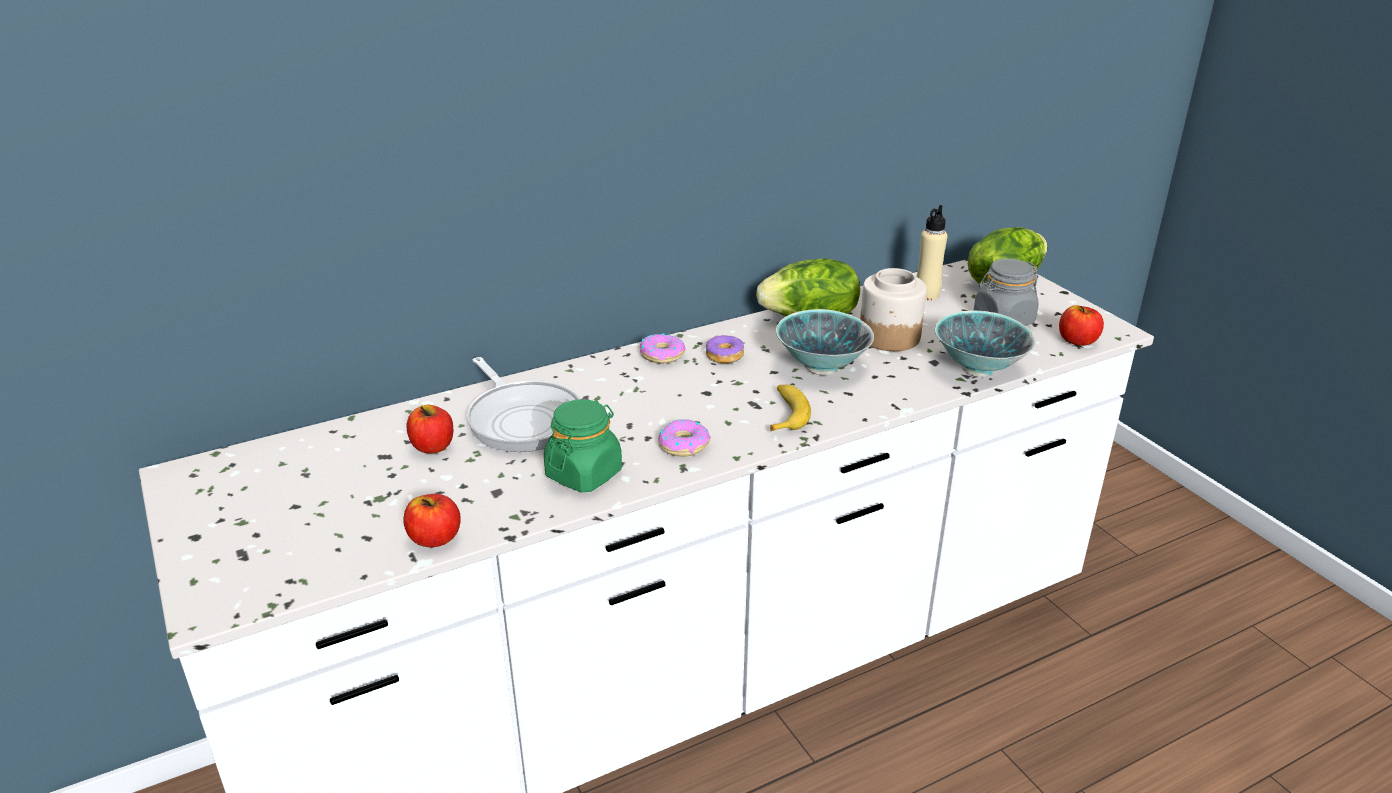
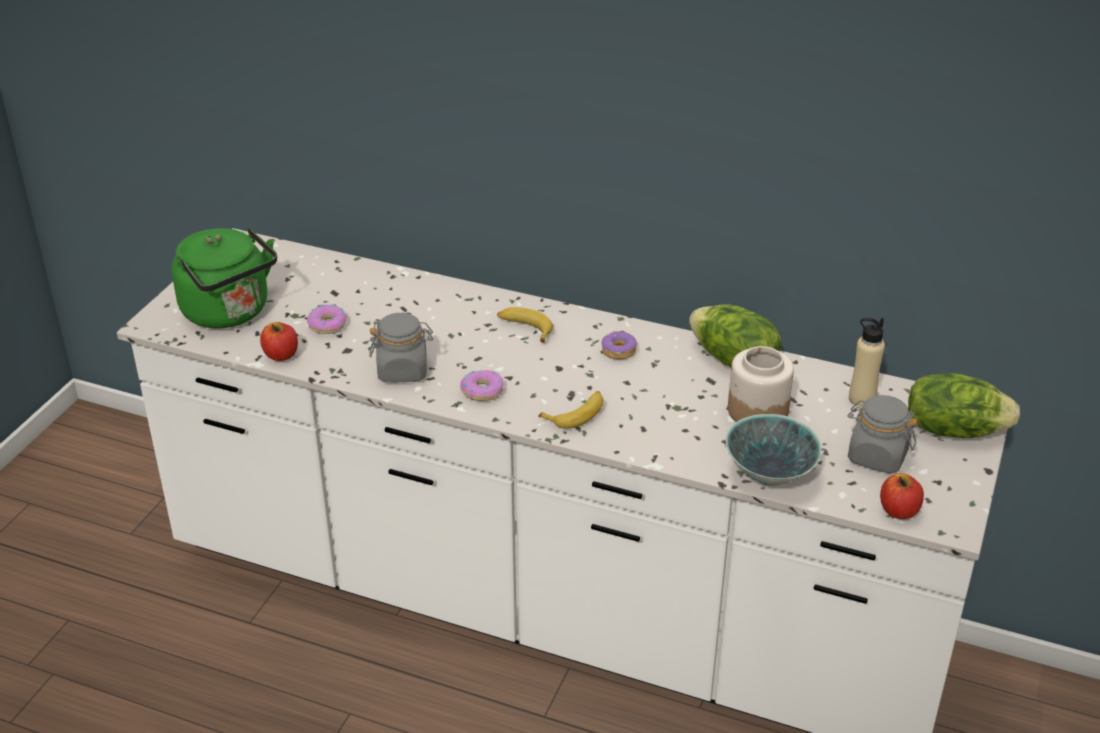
camera: 50 degrees right, 5 degrees up
(295, 540) = (230, 313): none -> green kettle
(433, 446) = (363, 302): apple -> none
(523, 419) = (431, 316): frying pan -> none
(584, 474) = (403, 370): green jar -> grey jar
(622, 382) = (524, 328): none -> banana
(662, 355) = (582, 325): donut -> donut (328, 324)
(821, 367) = (663, 400): bowl -> none

